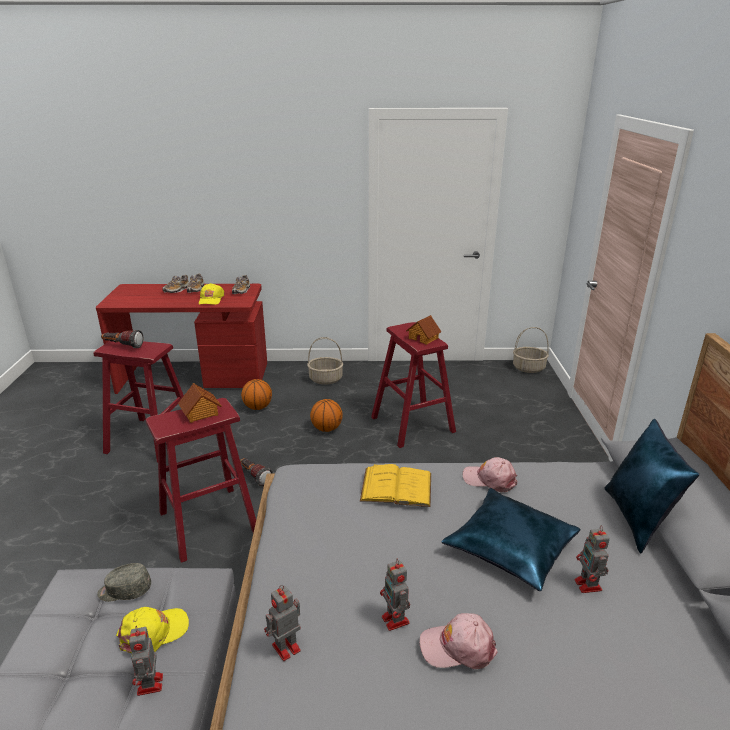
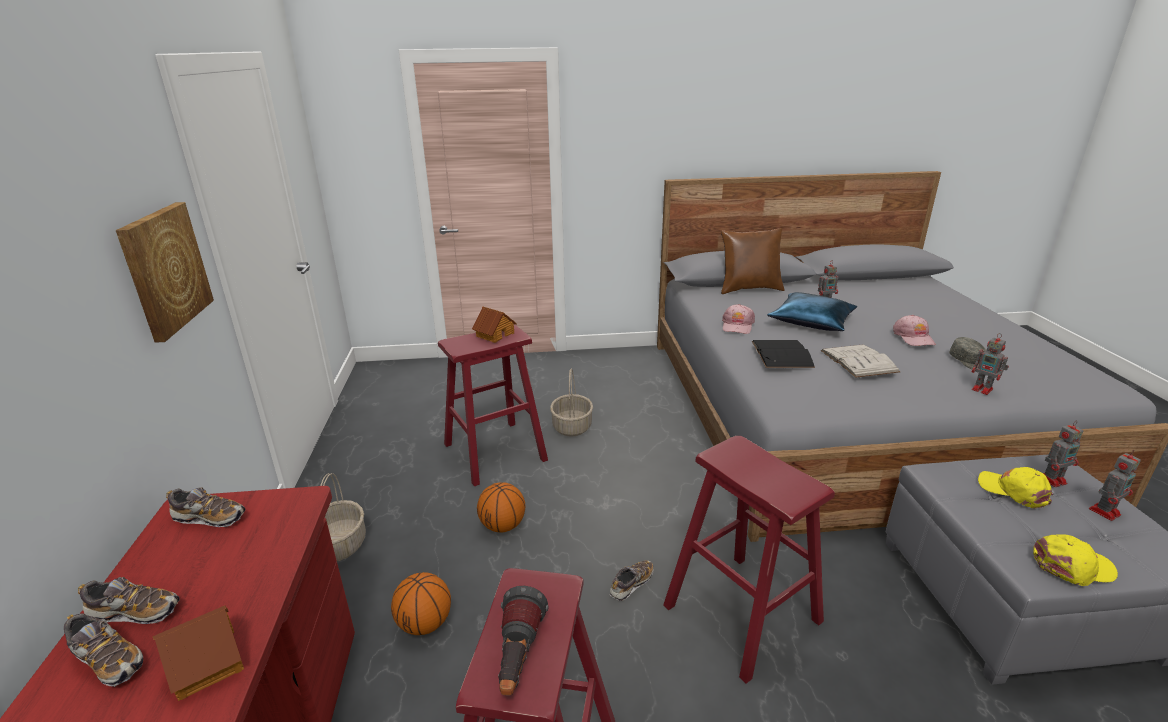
camera: 95 degrees left, 0 degrees up
(125, 590) = (997, 525): grey cap -> grey cap (968, 362)
(200, 413) = (750, 465): toy house -> toy house (208, 662)
(211, 299) = (248, 558): yellow cap -> yellow cap (1072, 566)
(254, 477) = (631, 584): flashlight -> shoe
(316, 203) = (165, 269): none -> picture
(370, 542) = (859, 361): none -> white book
(396, 487) = (782, 354): yellow book -> black book
(396, 621) = (914, 356): toy robot -> toy robot (1105, 511)
(528, 368) = (373, 373): basket -> basket (572, 427)
(638, 519) = (749, 289): blue pillow -> brown pillow

